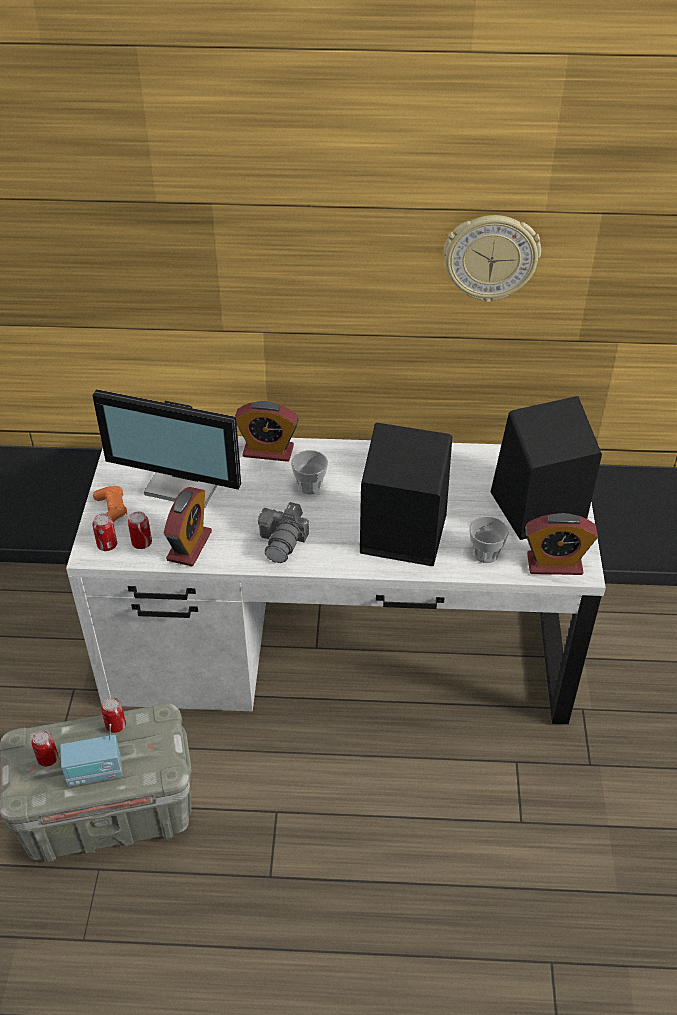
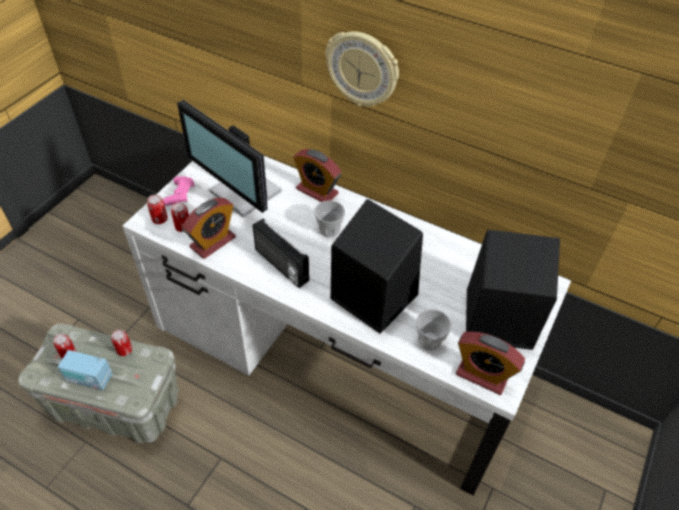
camera: 25 degrees right, 5 degrees up
(111, 510) = (180, 195): orange game controller -> pink game controller
(283, 541) = (280, 266): camera -> radio
(491, 257) = (523, 86): wall clock -> wall clock (362, 69)

